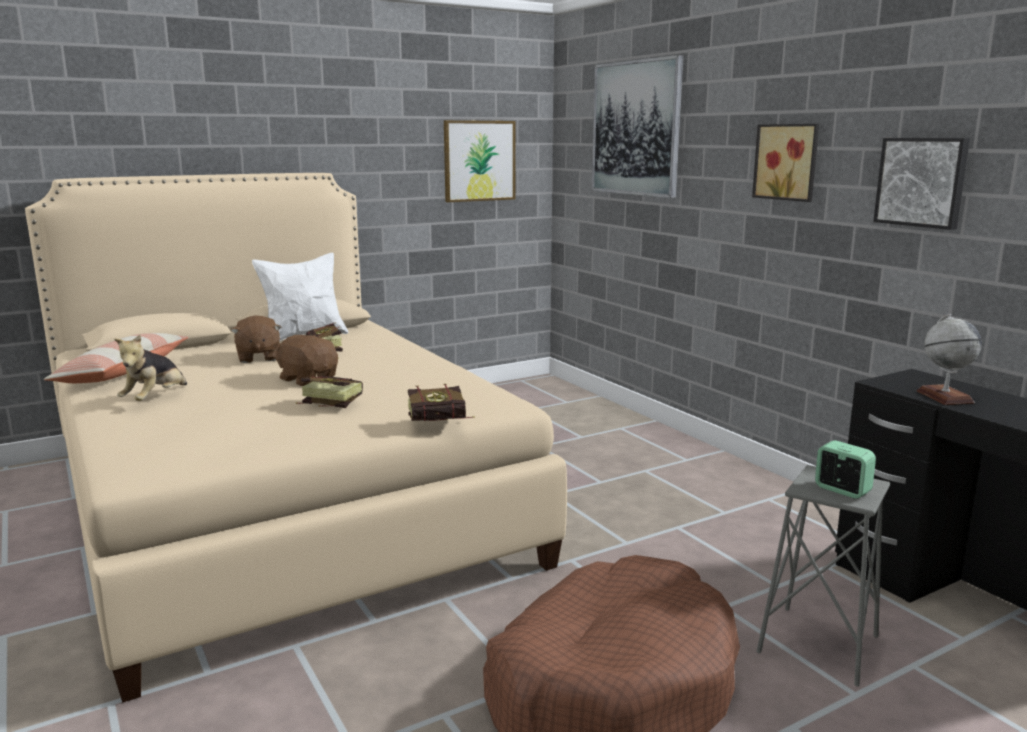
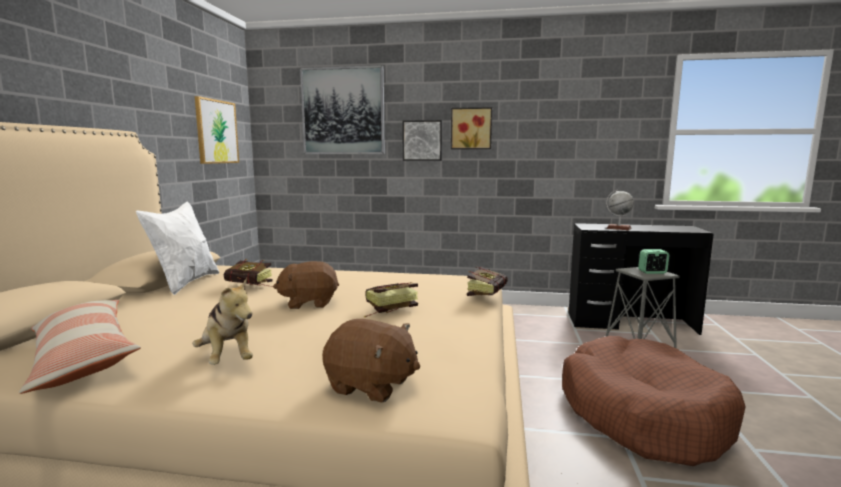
camera: 50 degrees left, 5 degrees down
(258, 357) = (201, 304): brown plush toy -> brown plush toy (371, 385)
(922, 182) = (554, 135): picture -> picture (422, 140)

